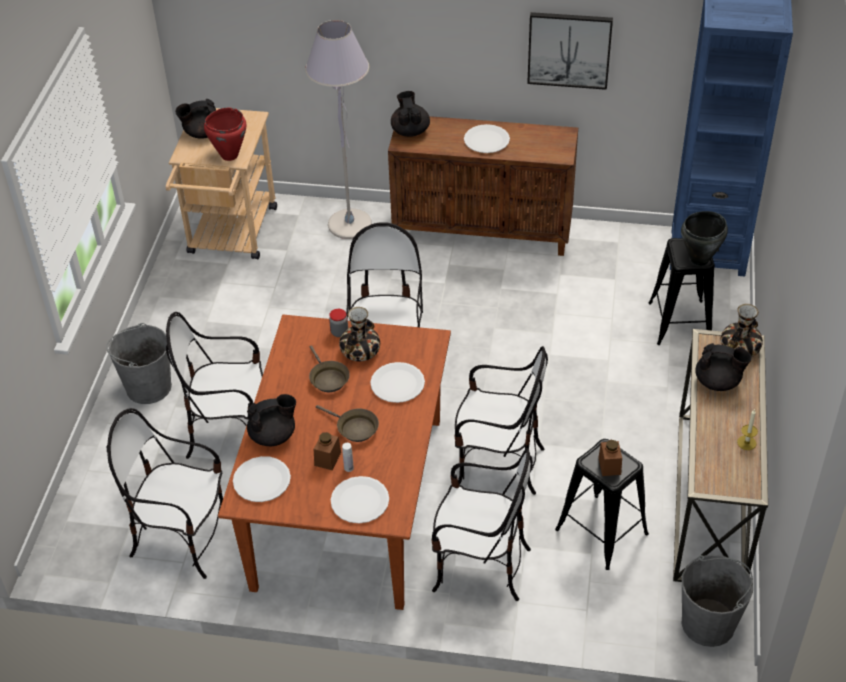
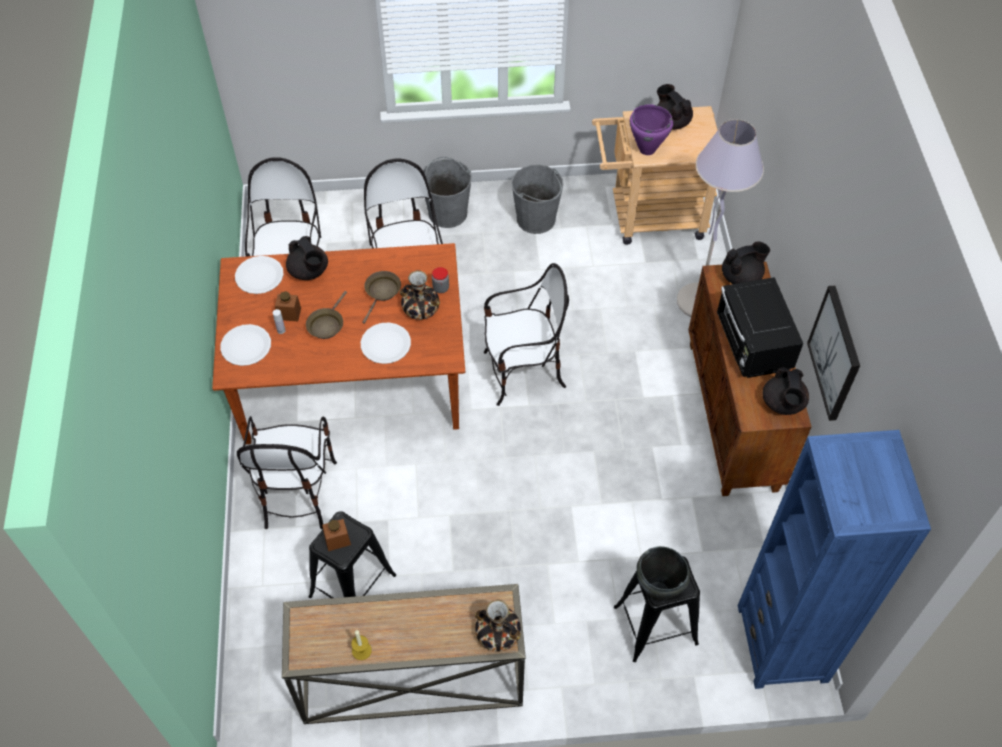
camera: 75 degrees right, 10 degrees up
(229, 155) = (647, 149): red cooking pot -> purple cooking pot
(328, 378) = (382, 293): brown frying pan -> brown frying pan turned 150 degrees clockwise
(486, 140) = (752, 345): white plate -> black microwave
(497, 466) = (415, 486): chair -> none
(708, 623) = (260, 693): grey bucket -> grey bucket (536, 219)
(718, 382) = (442, 616): black teapot -> black teapot (783, 404)

